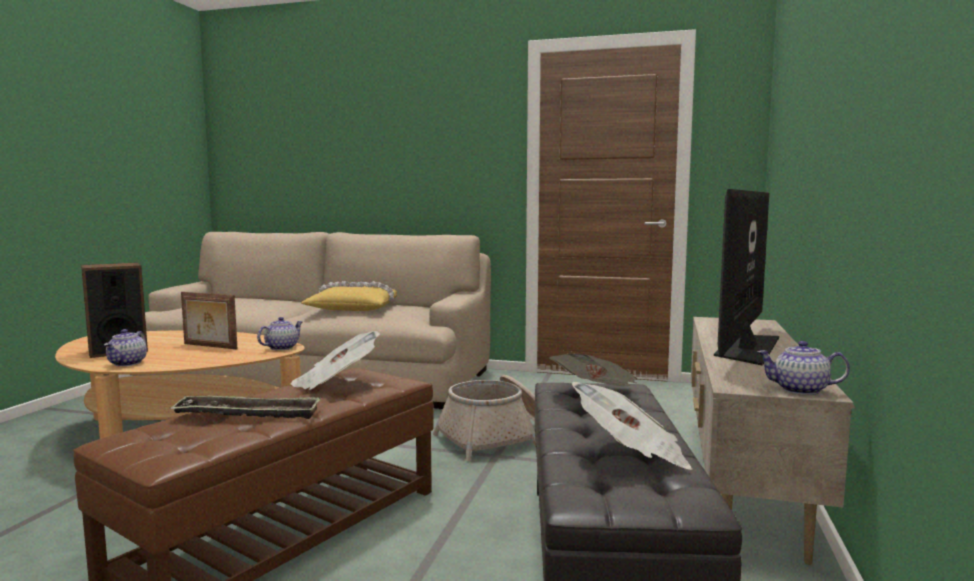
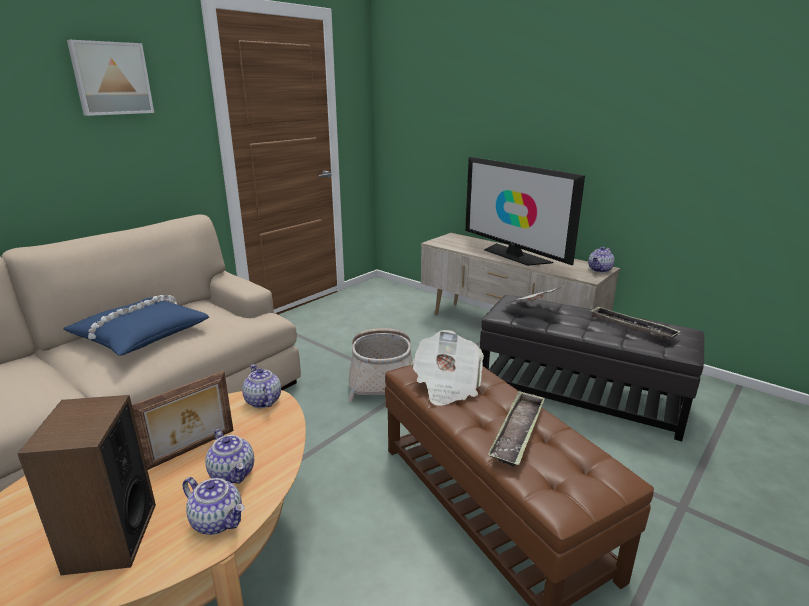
camera: 65 degrees left, 15 degrees up
(180, 357) = (233, 473): none -> teapot
(354, 308) = (140, 335): yellow pillow -> blue pillow
(439, 119) = (111, 78): none -> picture
(631, 454) = (631, 327): newspaper -> tray

